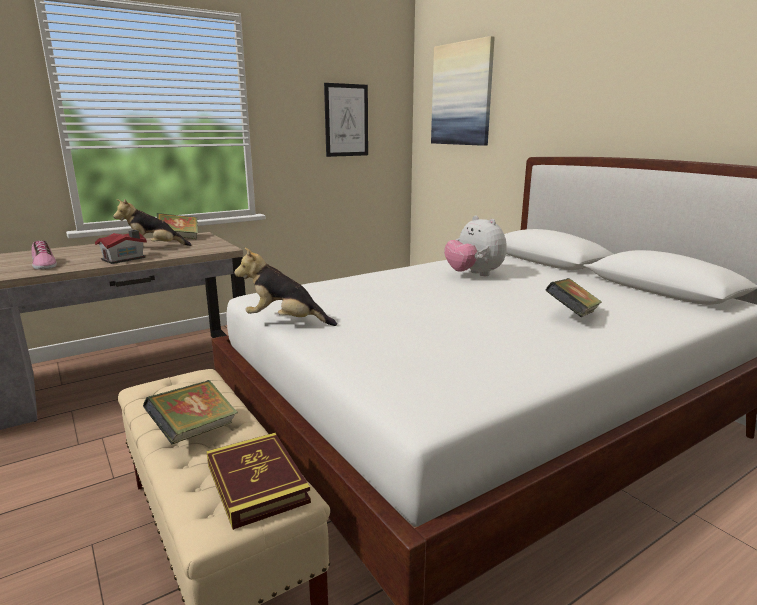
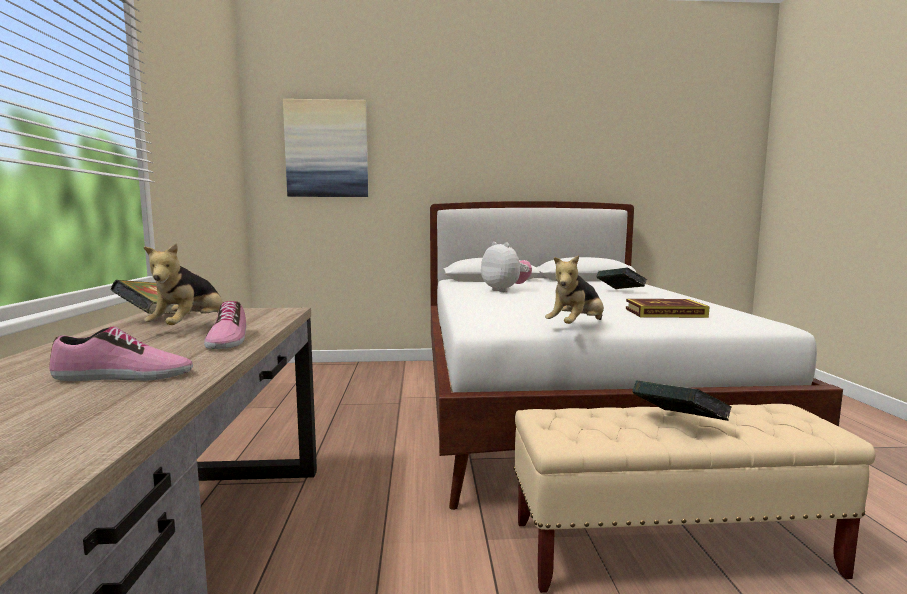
camera: 60 degrees left, 10 degrees down
(125, 259) = (227, 339): toy house -> shoe
(256, 483) = (771, 412): book -> book (665, 313)
(346, 120) = (211, 164): picture -> none
(474, 275) = (505, 290): plush toy -> plush toy turned 120 degrees counterclockwise

